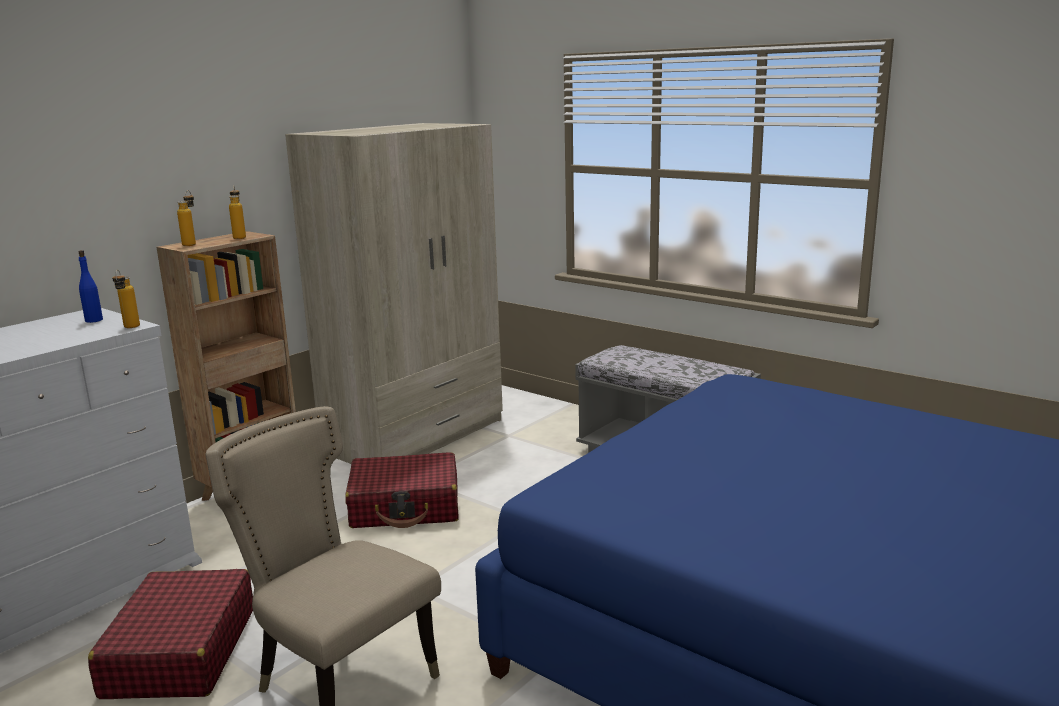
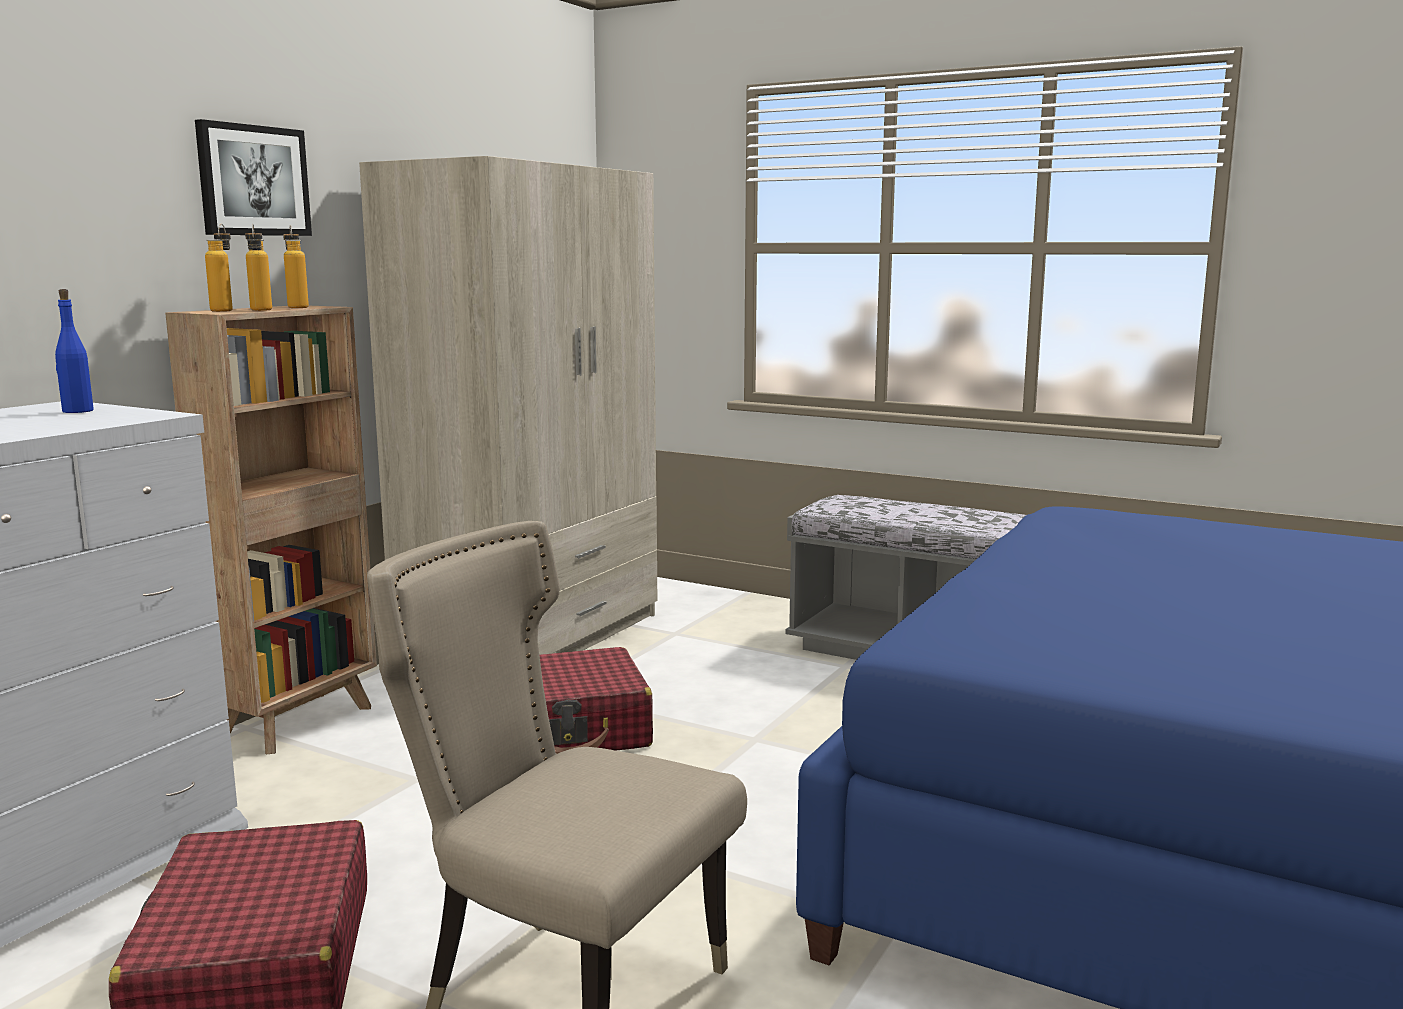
camera: 10 degrees left, 5 degrees down
(130, 328) = (152, 417): bottle -> bottle (260, 310)
(212, 156) = (253, 181): none -> picture

